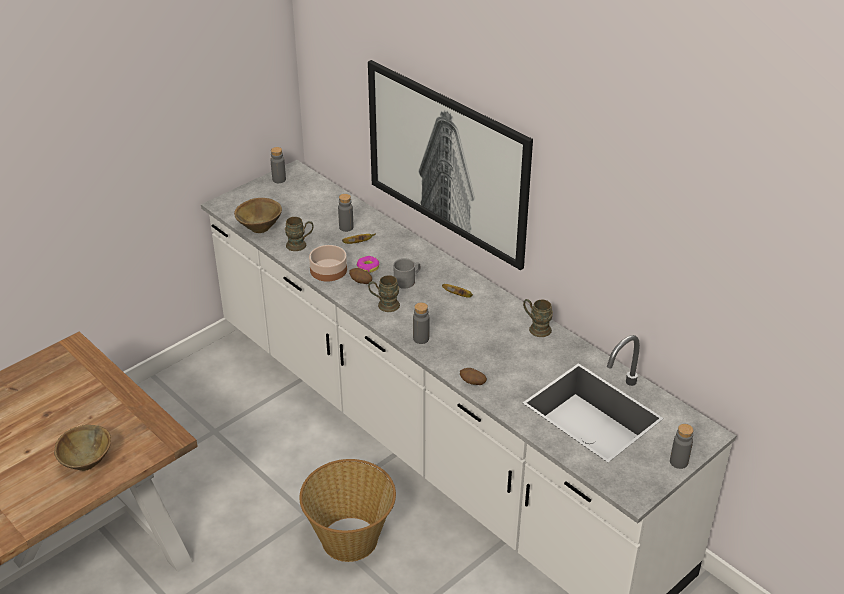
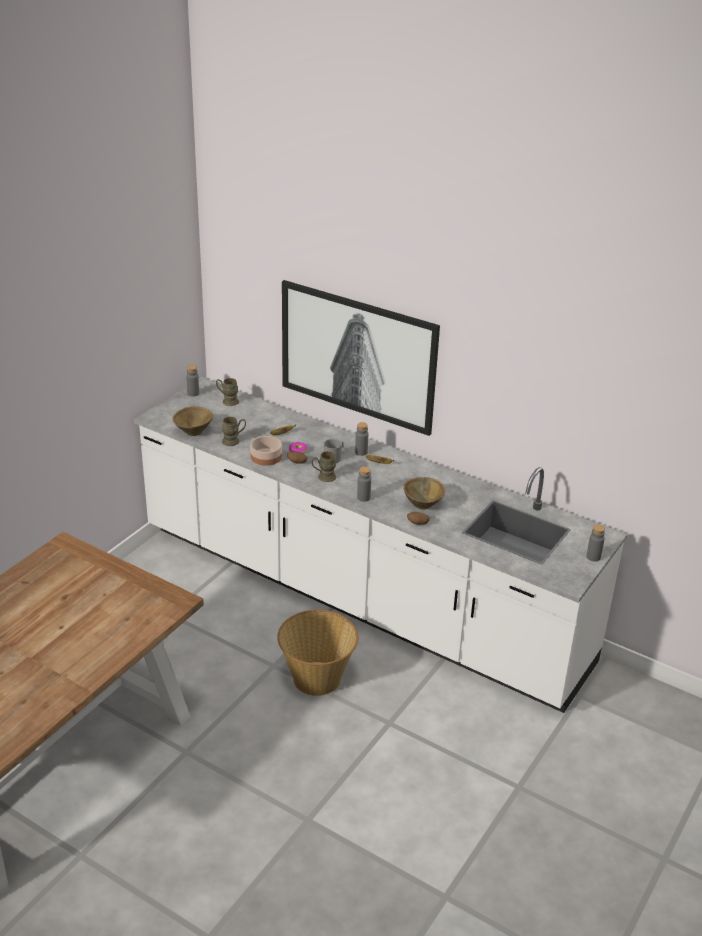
camera: 15 degrees left, 5 degrees down
(87, 462) = (117, 627): brown bowl -> brown bowl (423, 504)
(346, 227) = (266, 423): grey bottle -> grey bottle (361, 452)
(536, 328) = (450, 479): brown mug -> brown mug (227, 401)

